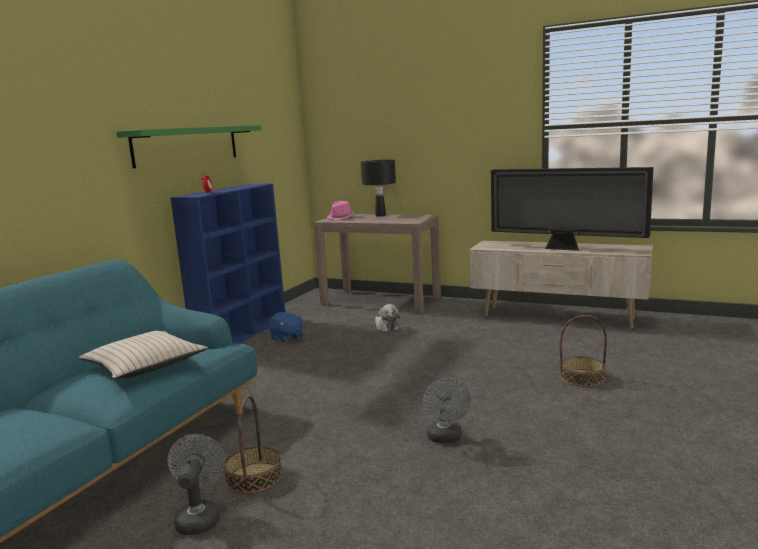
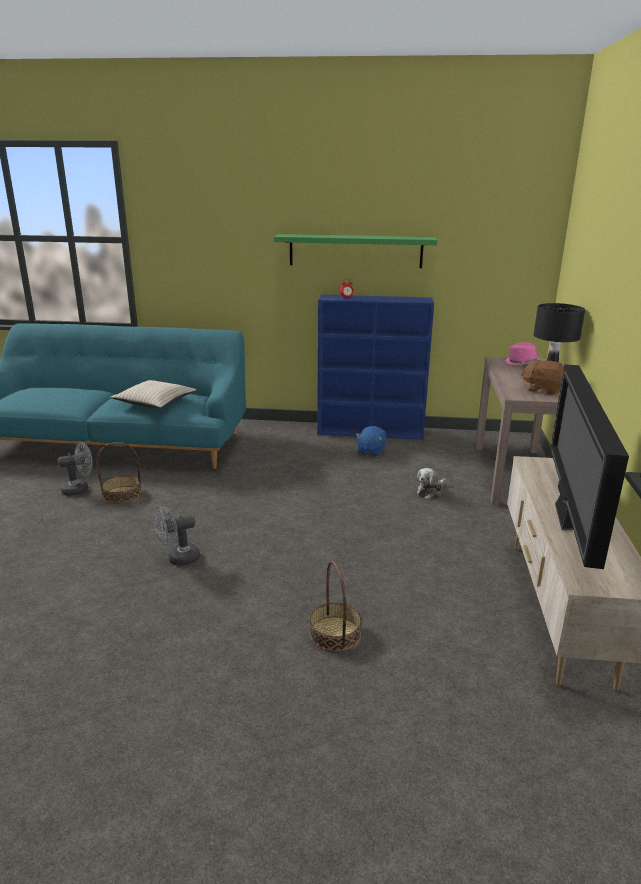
camera: 70 degrees right, 10 degrees up
(405, 218) = (543, 389): none -> brown plush toy

